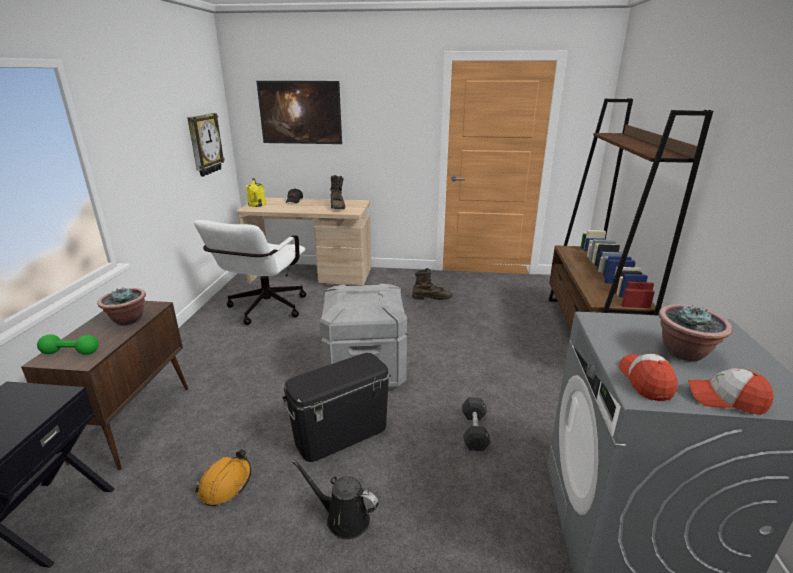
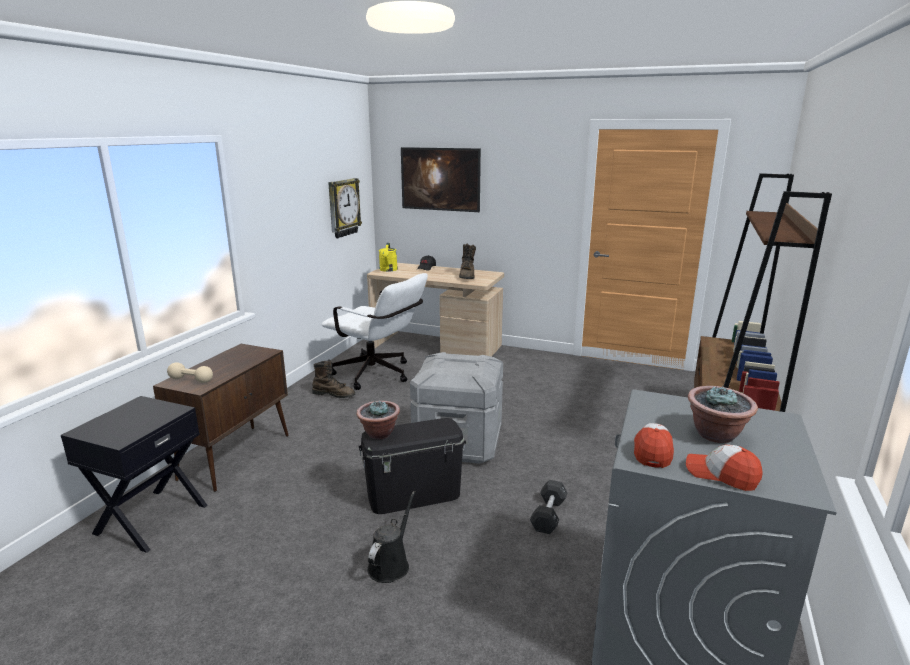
camera: 15 degrees right, 5 degrees down
(71, 352) = (191, 380): green dumbbell -> beige dumbbell
(128, 320) = (241, 361): potted plant -> potted plant (379, 434)
(226, 484) = (297, 518): orange hard hat -> none
(263, 310) = (378, 375): white office chair -> white office chair turned 90 degrees counterclockwise
(343, 518) = (390, 564): black watering can -> black watering can turned 75 degrees clockwise
(431, 298) = (556, 383): brown boot -> brown boot (334, 394)

